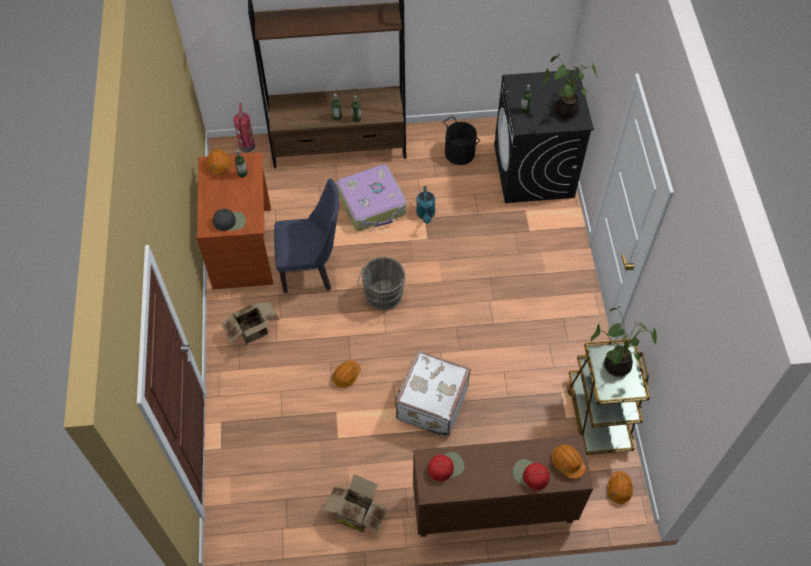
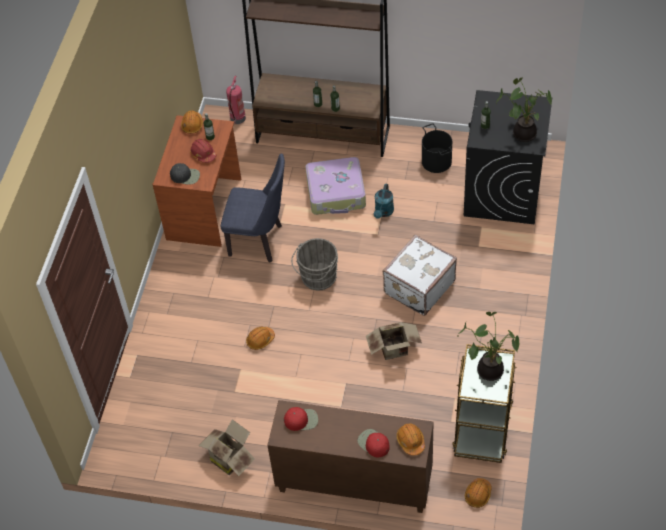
camera: 20 degrees right, 5 degrees down
(241, 193) = (203, 154): none -> red hard hat
(254, 332) = (190, 284): cardboard box -> cardboard box (395, 350)
(430, 403) = (328, 381): white suitcase -> white suitcase (418, 287)

